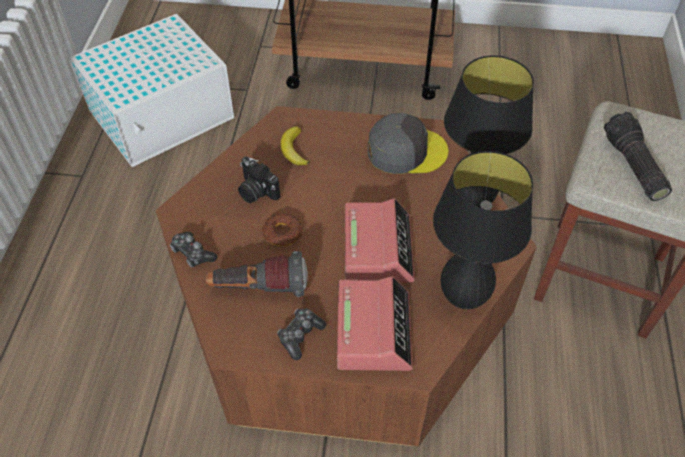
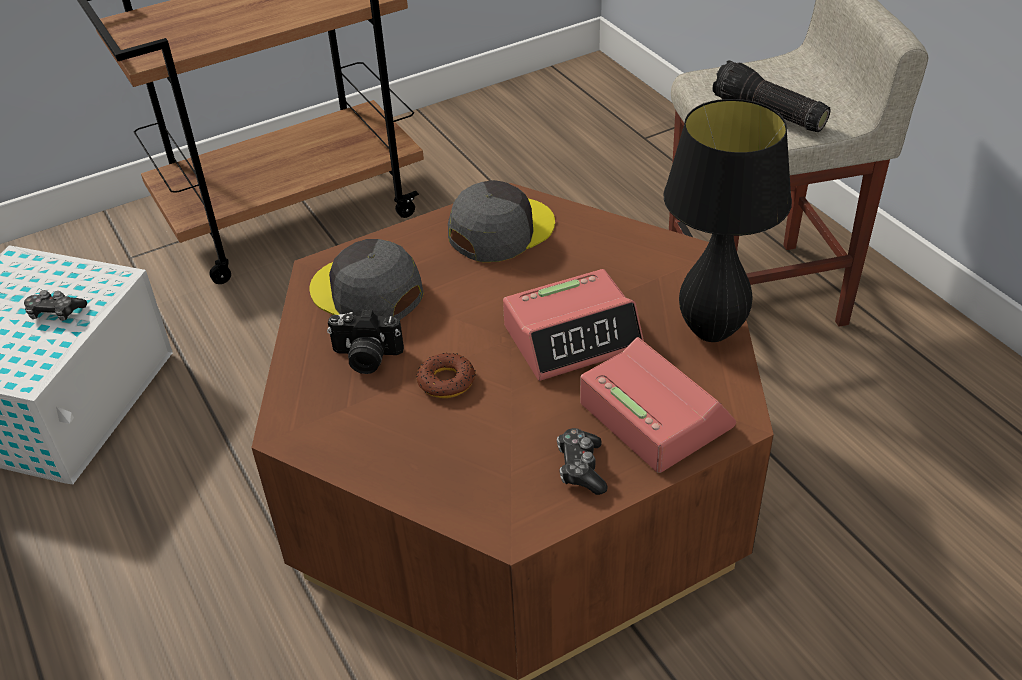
camera: 35 degrees left, 10 degrees down
(193, 253) = (356, 464): game controller -> game controller (55, 313)
(259, 289) = (481, 451): flashlight -> none
(294, 149) = (366, 293): banana -> grey cap
(377, 249) = (573, 337): alarm clock -> alarm clock turned 105 degrees clockwise
(471, 203) = (624, 244): black table lamp -> none

